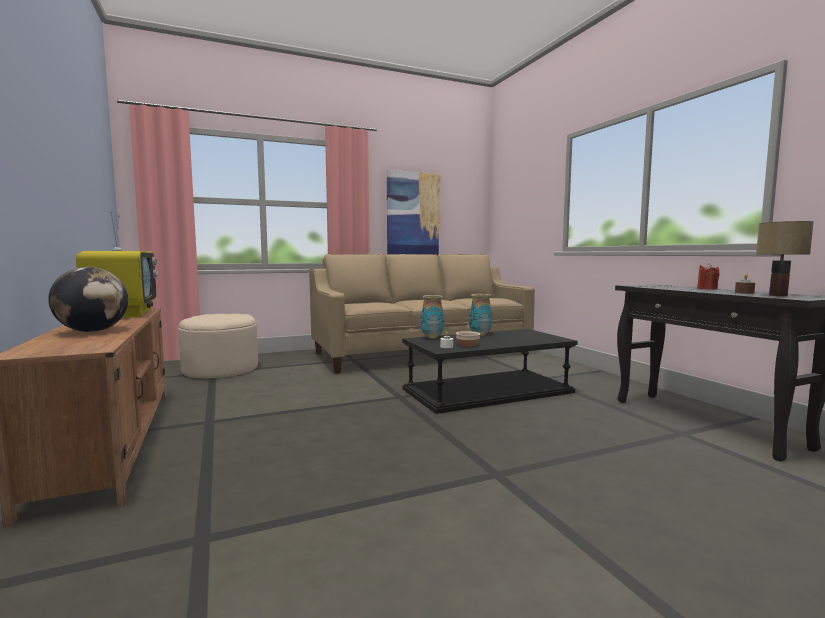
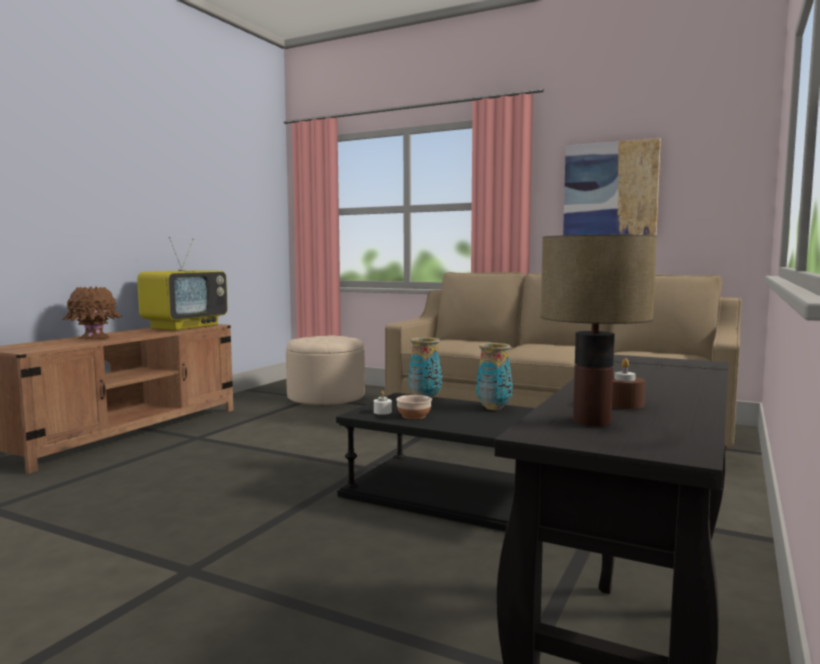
camera: 50 degrees right, 0 degrees up
(93, 331) = (94, 338): globe -> brown vase
(707, 288) = (681, 385): red candle -> none

